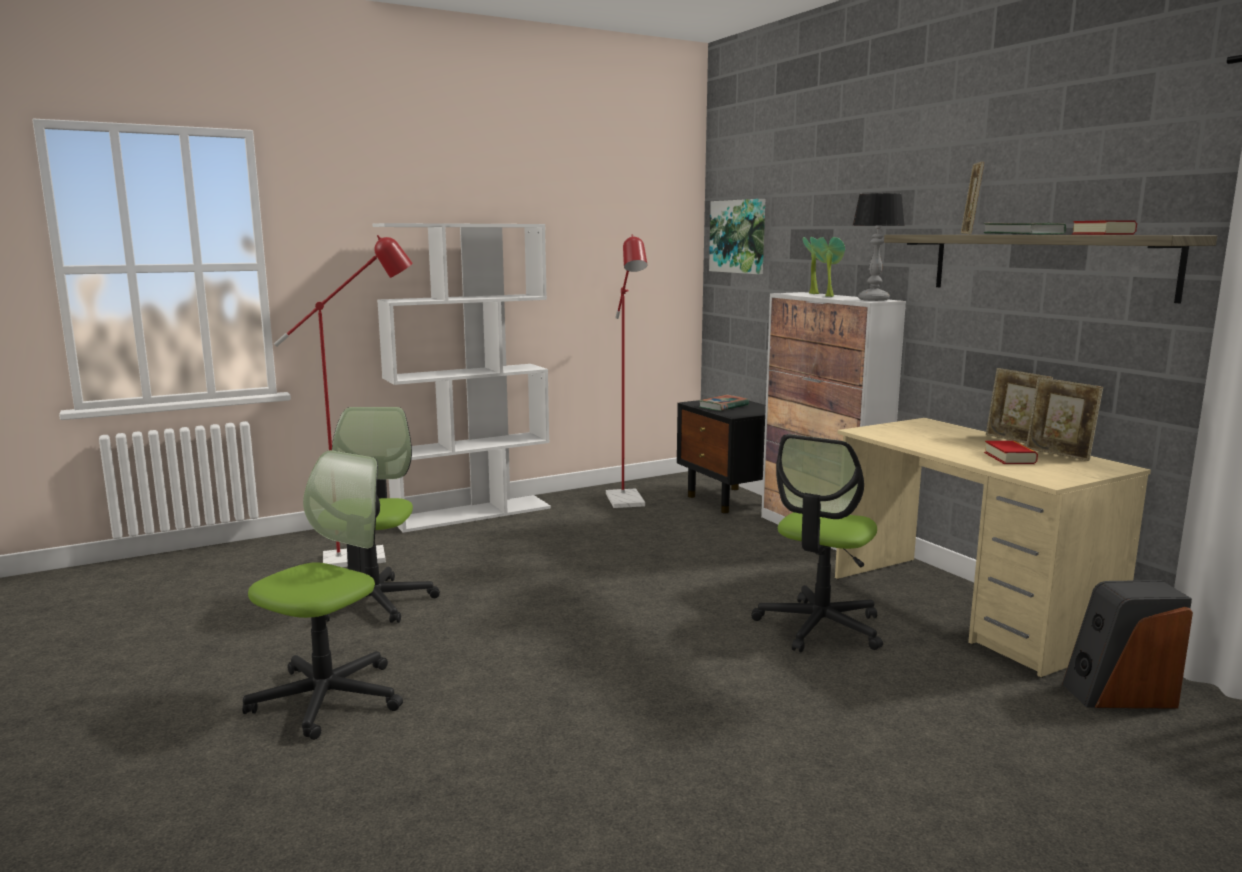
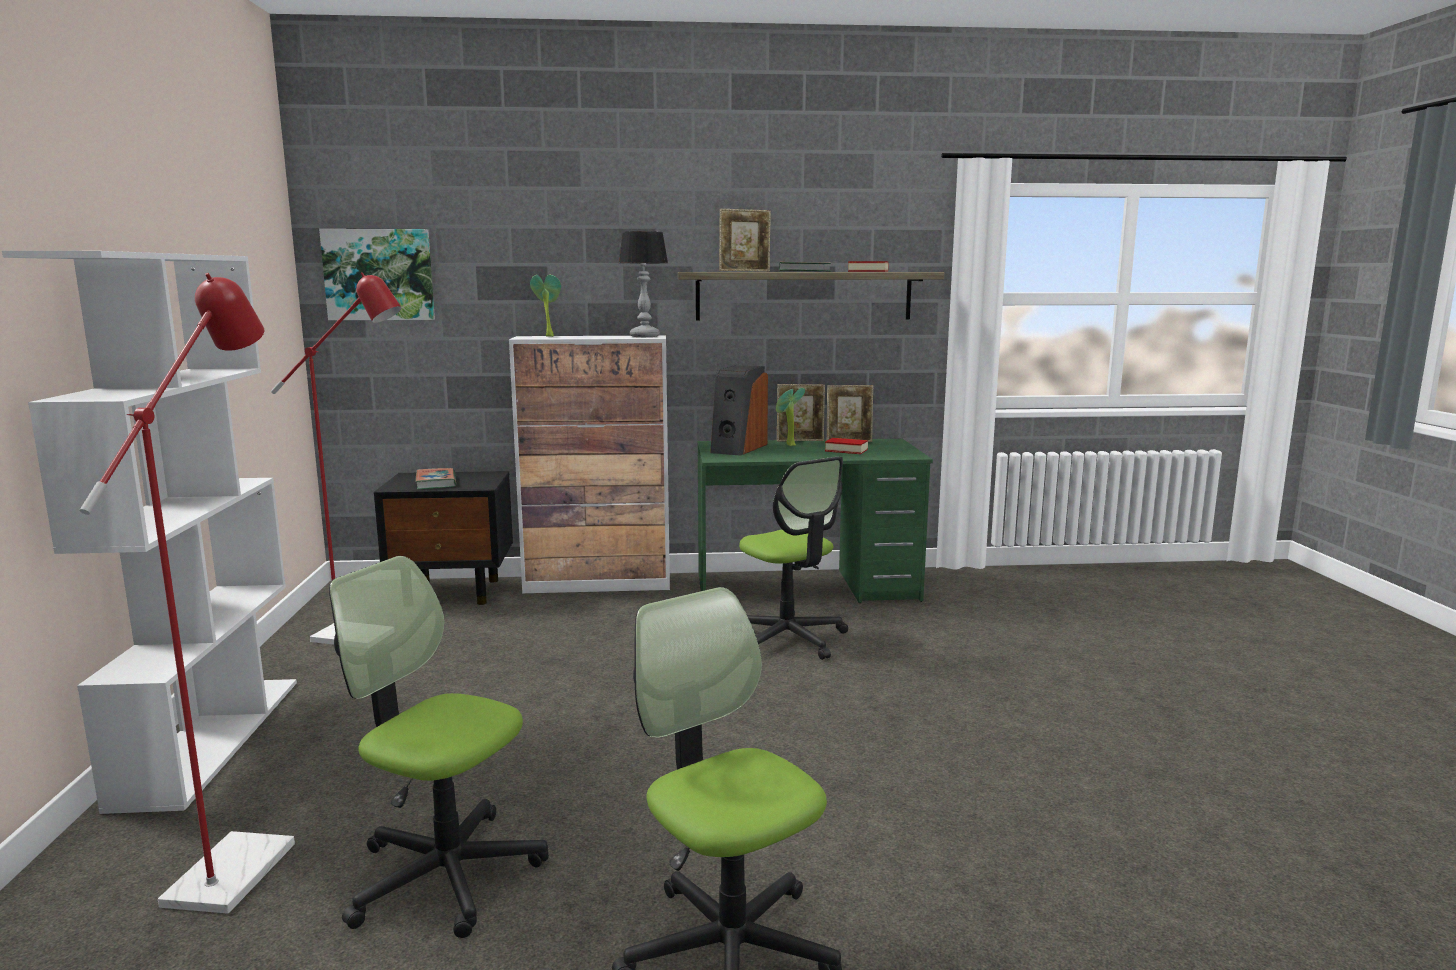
camera: 65 degrees left, 0 degrees up
(828, 296) = (585, 337): potted plant -> potted plant (788, 445)
(966, 610) = (806, 587): beige desk -> green desk
(968, 234) = (744, 271): picture frame -> picture frame turned 45 degrees counterclockwise
(1118, 694) = (955, 591): speaker -> speaker (738, 448)

